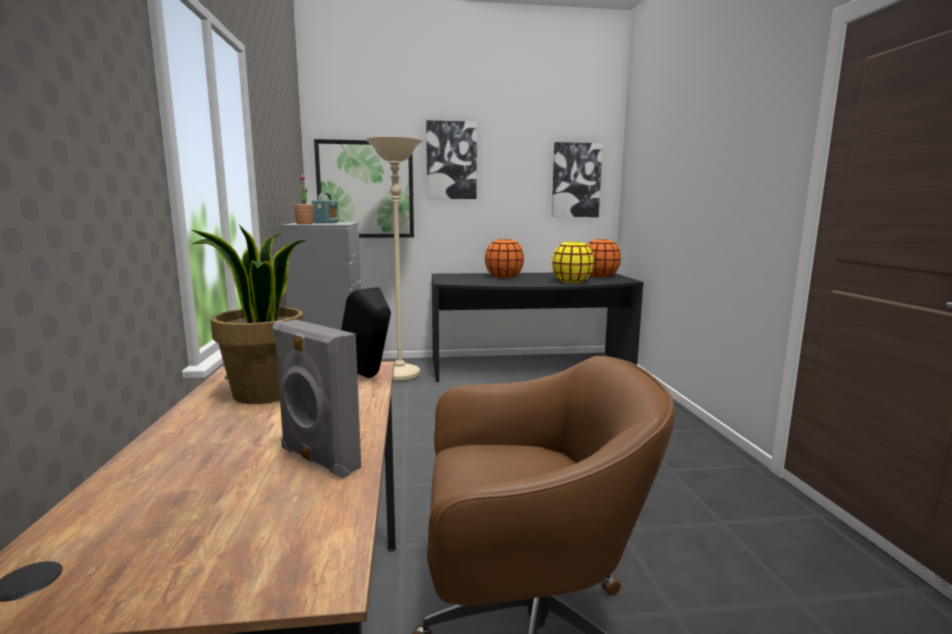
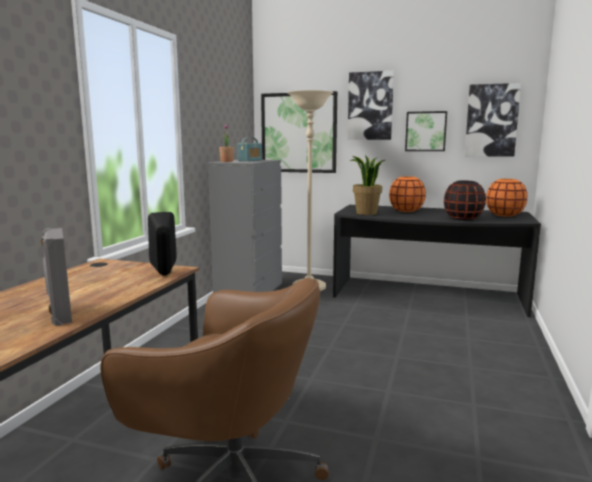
camera: 25 degrees right, 0 degrees up
(264, 394) = (93, 277): potted plant -> potted plant (366, 213)
(512, 190) = (426, 131): none -> picture
(571, 281) = (463, 218): yellow vase -> black vase

